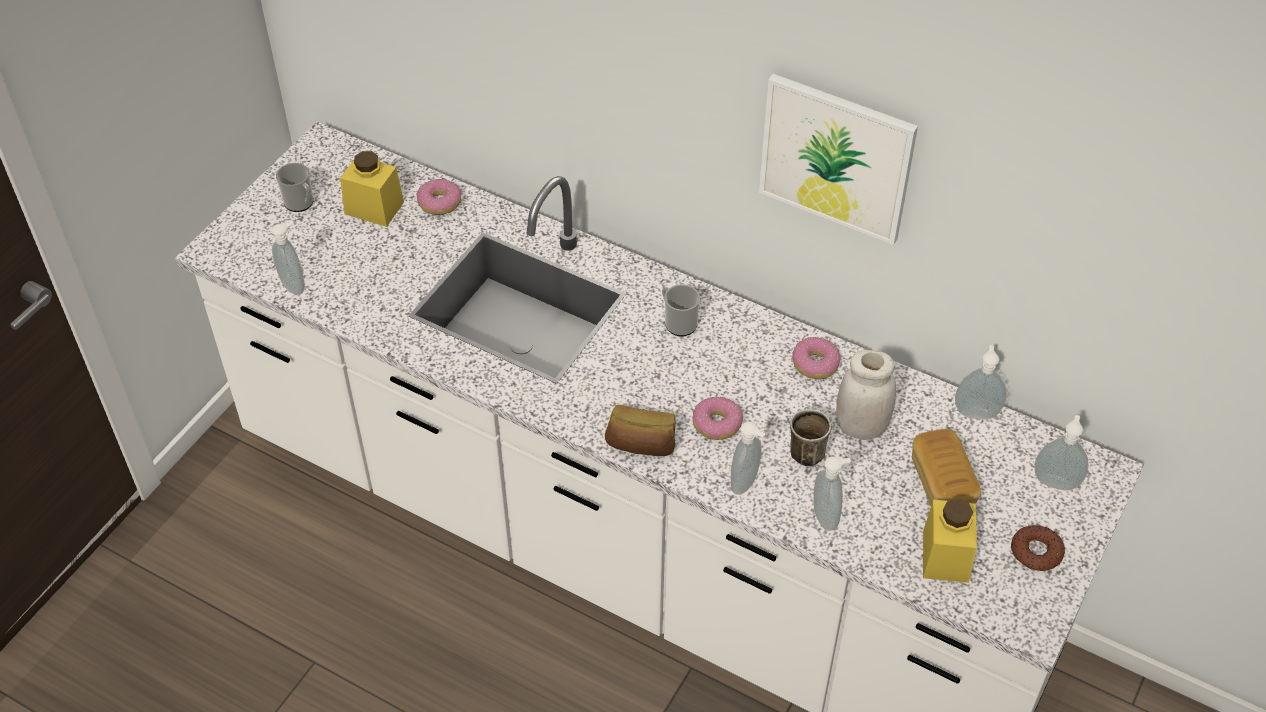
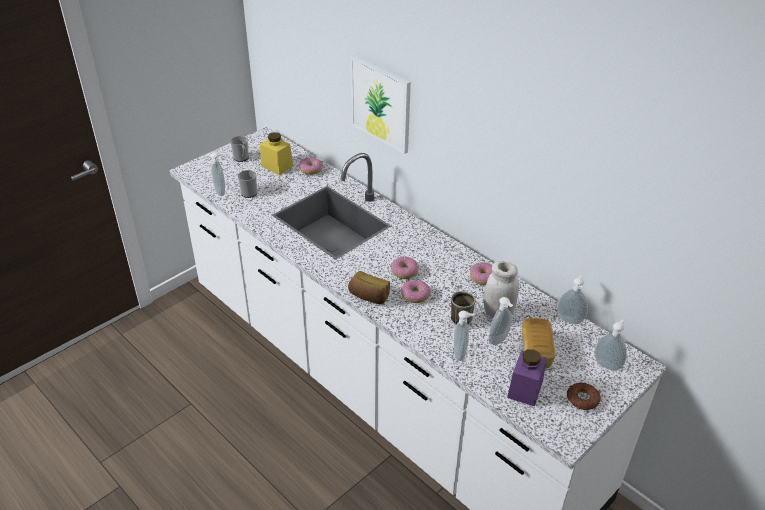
camera: 15 degrees right, 10 degrees down
(678, 322) = (413, 244): mug -> mug (248, 192)
(682, 381) = (404, 271): none -> donut
(746, 483) = (420, 327): soap dispenser -> soap dispenser (499, 340)
(836, 158) = (506, 149): picture -> picture (381, 103)
(945, 556) = (525, 389): yellow jar -> purple jar

